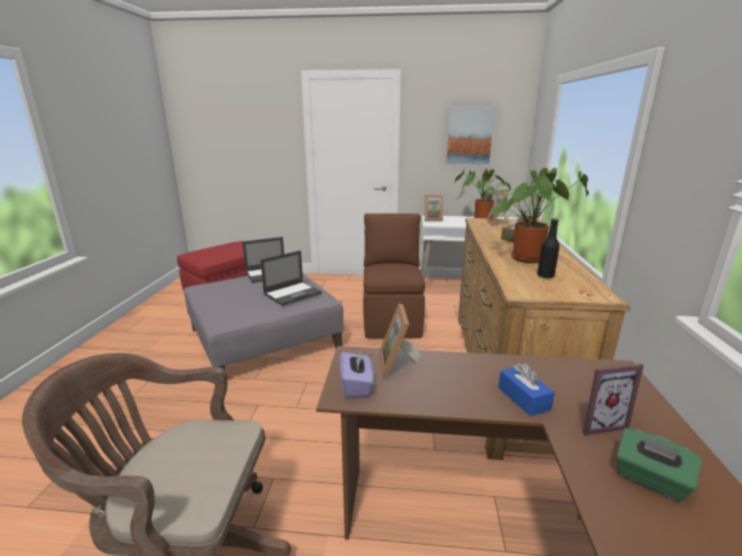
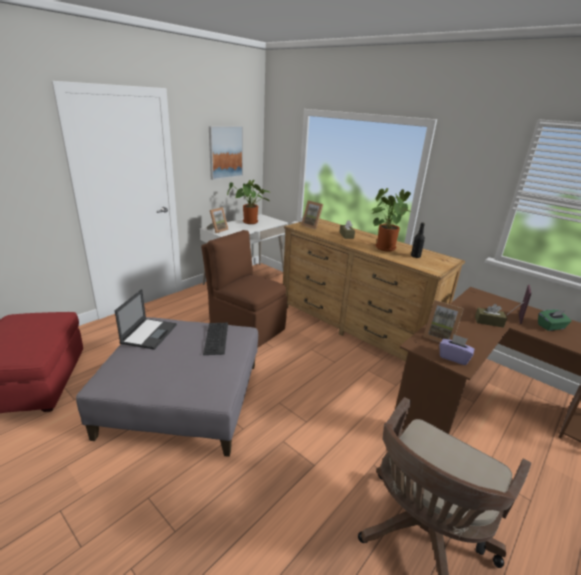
camera: 55 degrees left, 5 degrees up
(293, 293) = (215, 338): laptop -> keyboard
(523, 398) = (489, 322): blue tissue box -> brown tissue box

